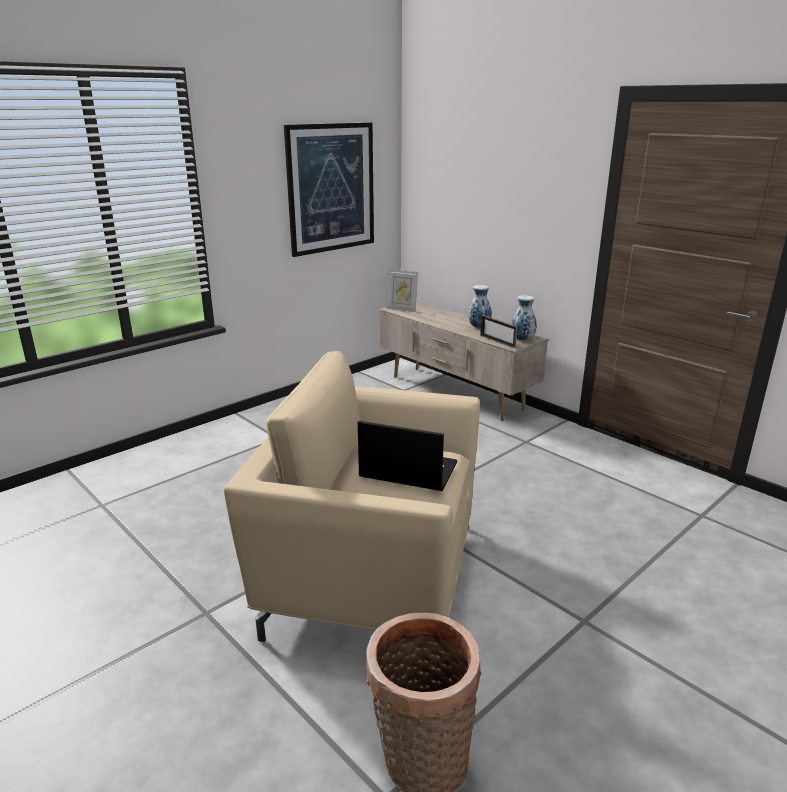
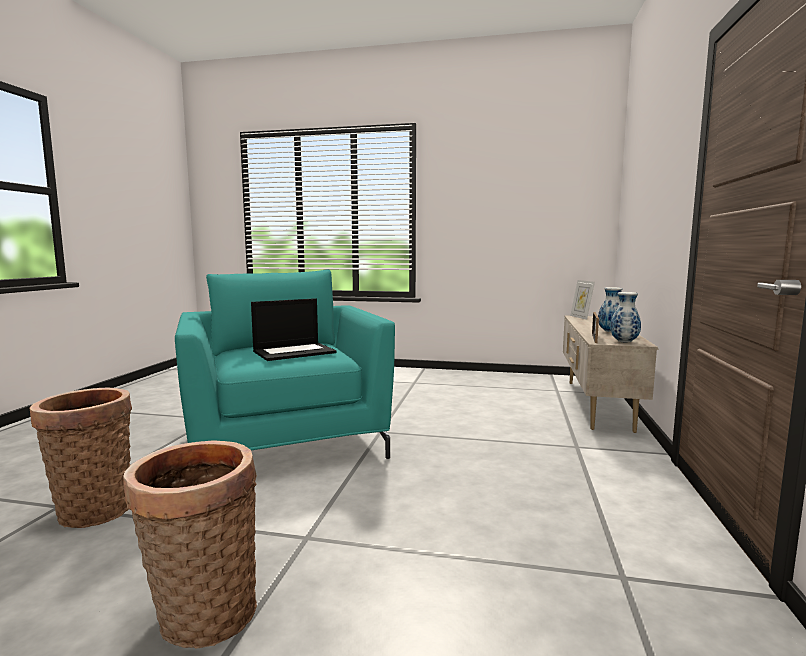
camera: 55 degrees right, 15 degrees down
(331, 188) = (533, 207): picture -> none
(370, 576) = (287, 444): beige armchair -> turquoise armchair
(407, 470) = (294, 352): laptop -> laptop turned 75 degrees clockwise
(669, 705) = (202, 615): none -> basket

